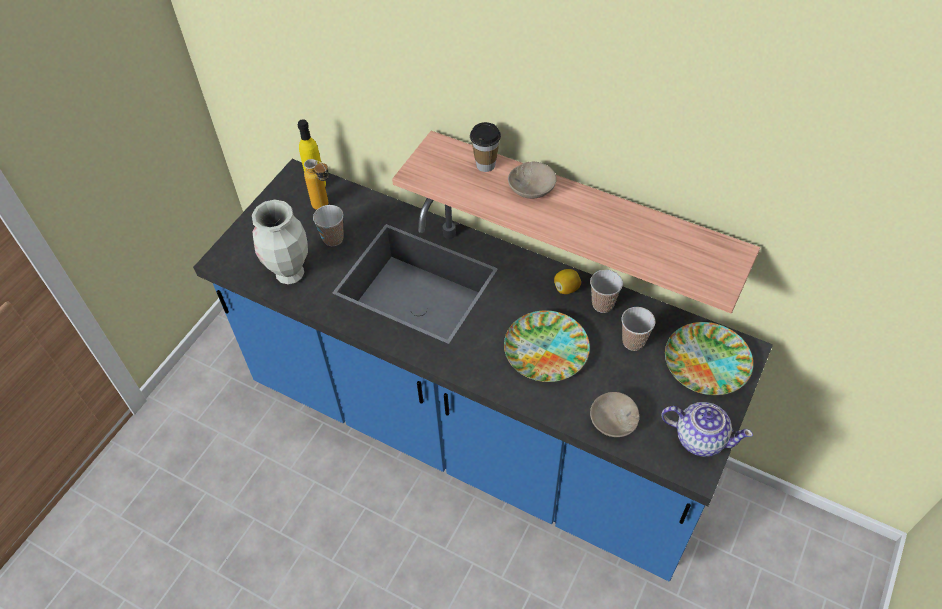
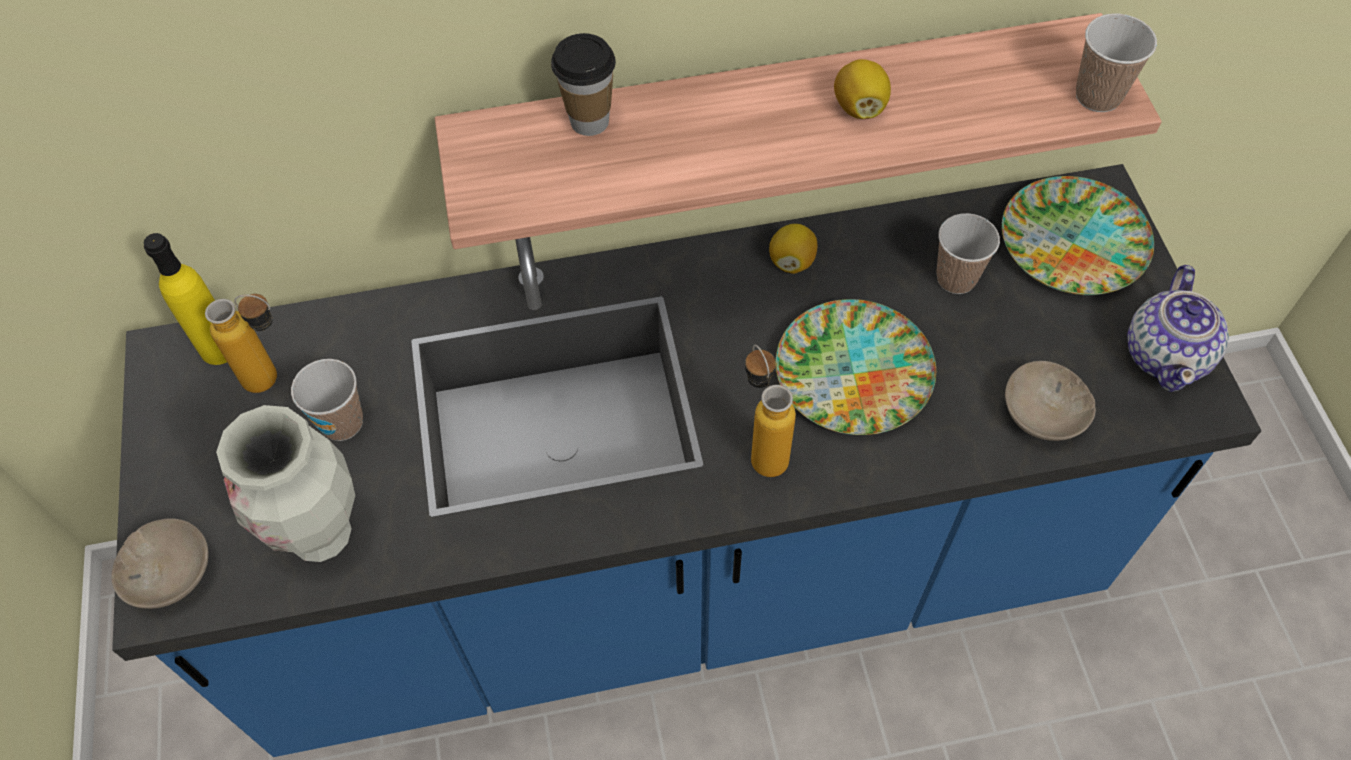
camera: 40 degrees left, 5 degrees up
(478, 353) = (762, 449): none -> bottle
(532, 190) = (705, 118): beige bowl -> beige bowl (172, 575)
(600, 222) = (859, 107): none -> lemon
(602, 304) = (863, 251): cup -> cup (1098, 96)
(700, 437) = (1166, 355): teapot -> teapot turned 120 degrees clockwise

